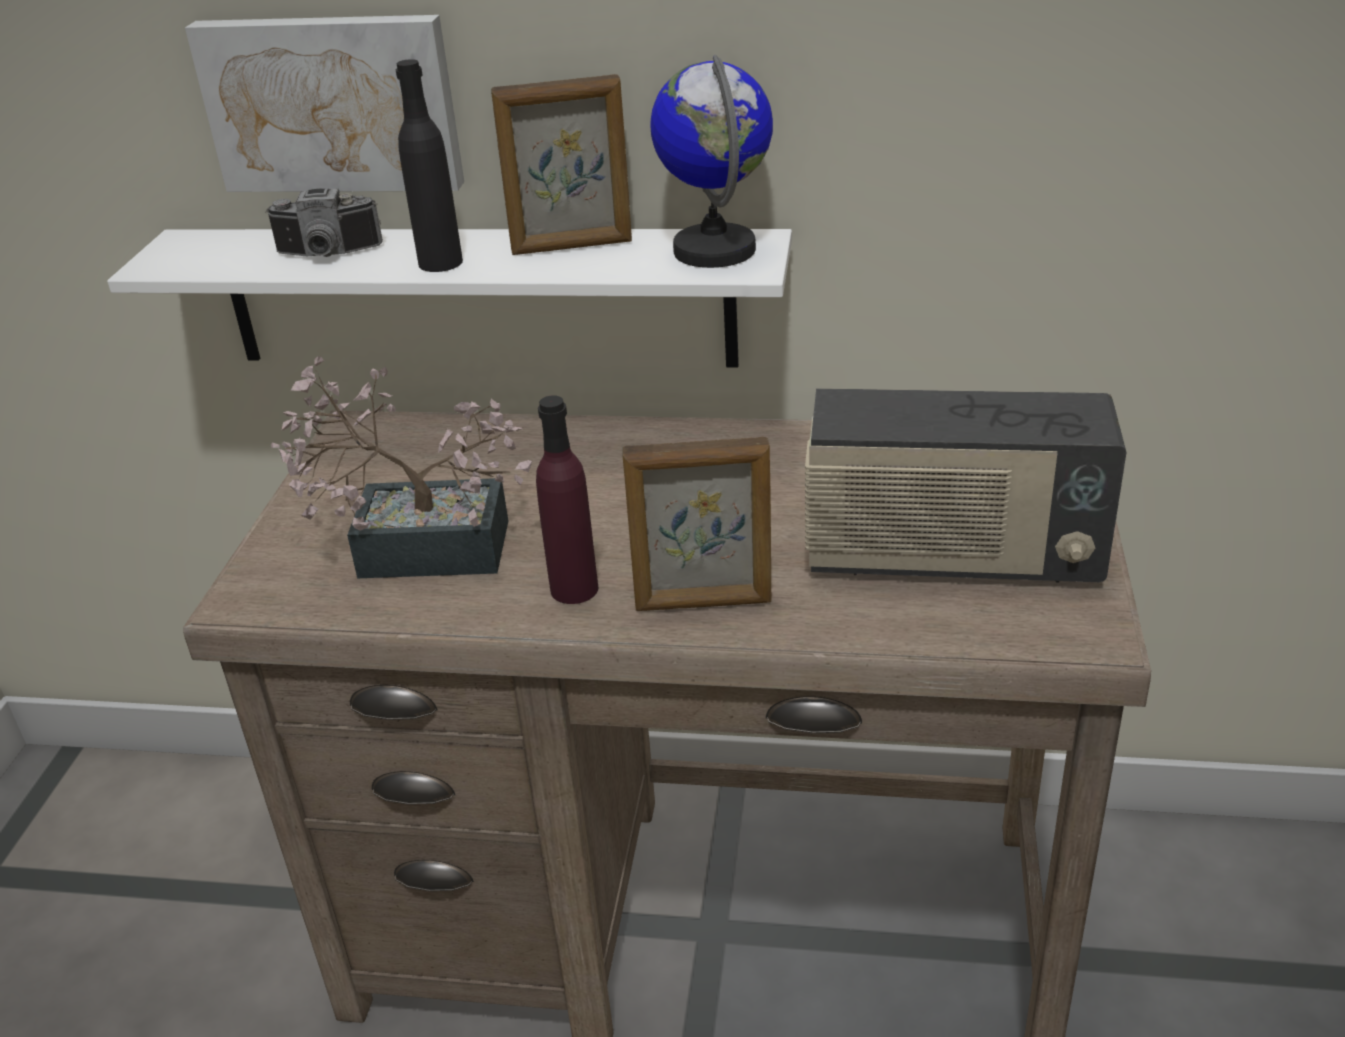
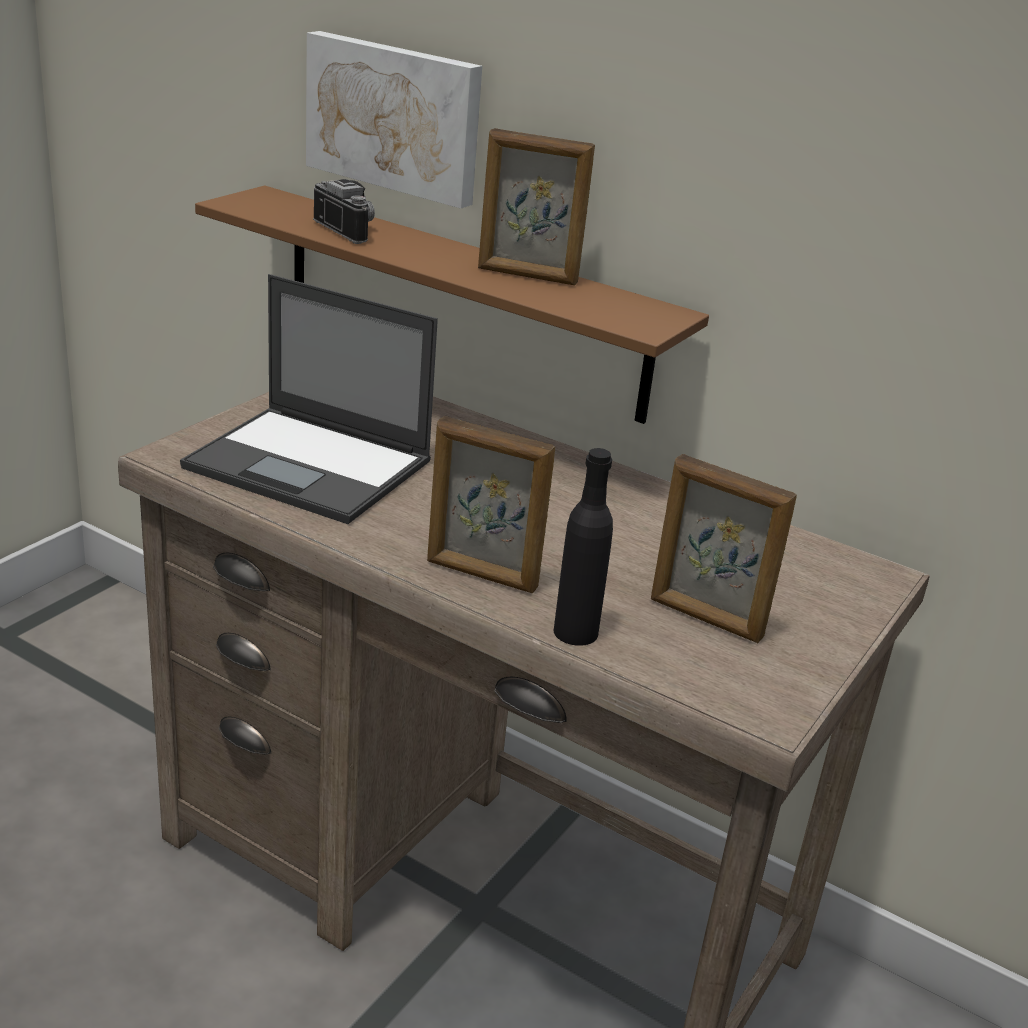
camera: 20 degrees right, 5 degrees down
(327, 255) = (351, 230): camera -> camera turned 150 degrees counterclockwise
(415, 548) = (311, 465): potted plant -> laptop
(440, 262) = (422, 257): black bottle -> black bottle (575, 632)
(477, 297) = (462, 302): white shelf -> brown shelf
(574, 589) = (396, 531): purple bottle -> none
(715, 250) = (631, 309): globe -> none
(951, 558) = (705, 619): radio -> picture frame

